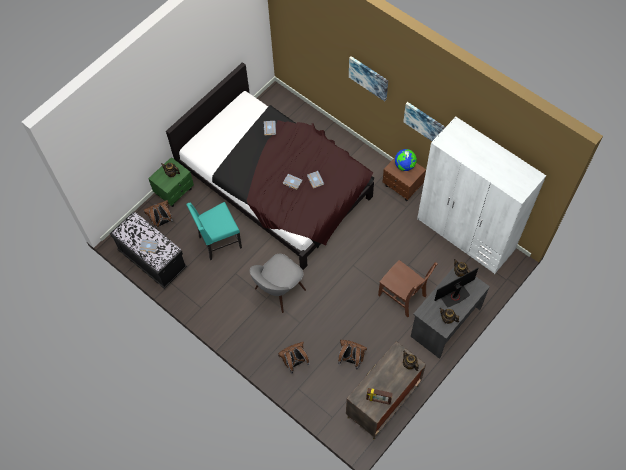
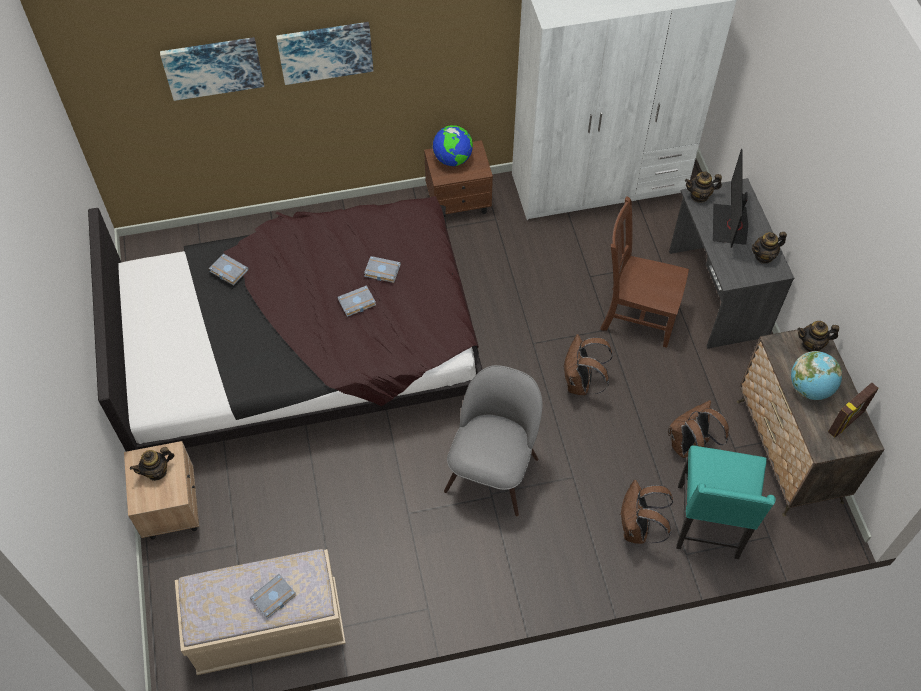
camera: 55 degrees left, 5 degrees down
(152, 260) = (269, 629): black bench -> beige bench
(162, 222) = (210, 565): brown backpack -> brown backpack (580, 383)
(175, 191) = (171, 507): green nightstand -> beige nightstand
(219, 242) = (330, 501): turquoise chair -> turquoise chair (709, 523)
(278, 290) = (493, 471): grey chair -> grey chair turned 150 degrees counterclockwise
(384, 376) = (810, 388): none -> globe
(403, 296) = (636, 315): brown chair -> brown chair turned 150 degrees counterclockwise
(425, 123) = (461, 49): picture -> picture (213, 67)

